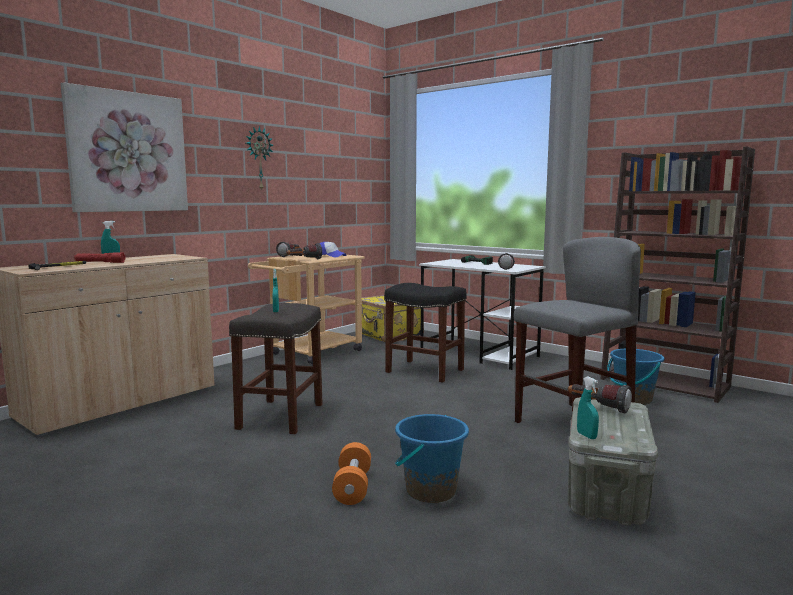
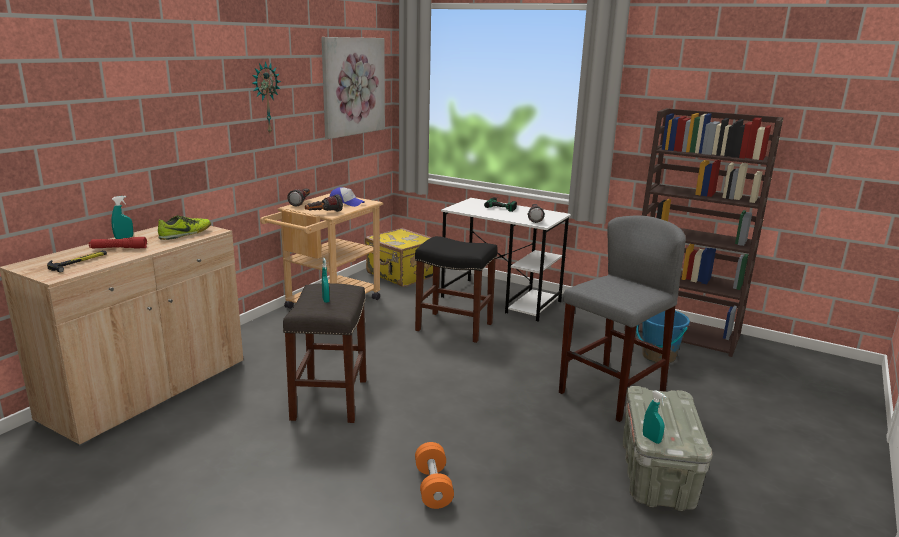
camera: 10 degrees left, 10 degrees up
(128, 152) = (130, 112): picture -> picture (353, 86)
(165, 258) = (186, 234): none -> shoe
(430, 490) = (505, 485): blue bucket -> none
(597, 407) = (651, 400): flashlight -> none

